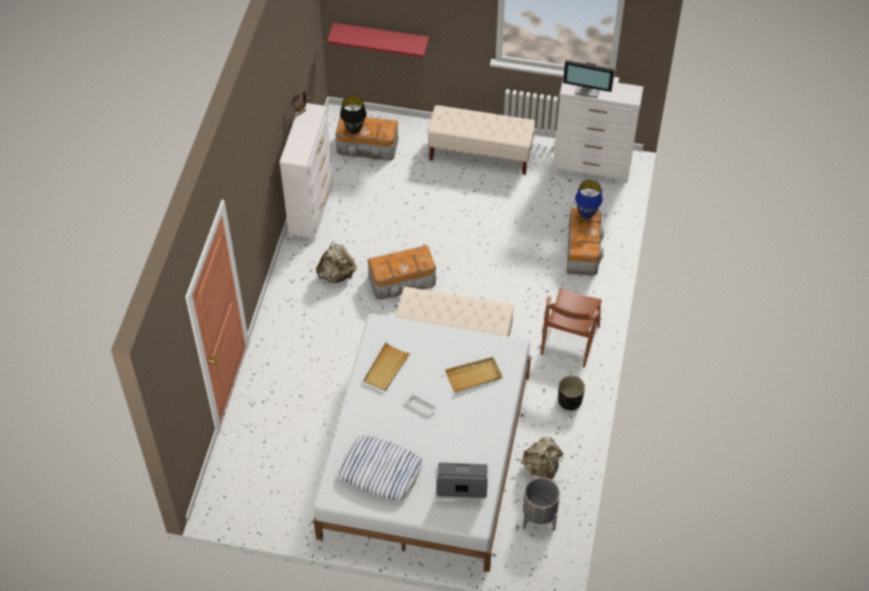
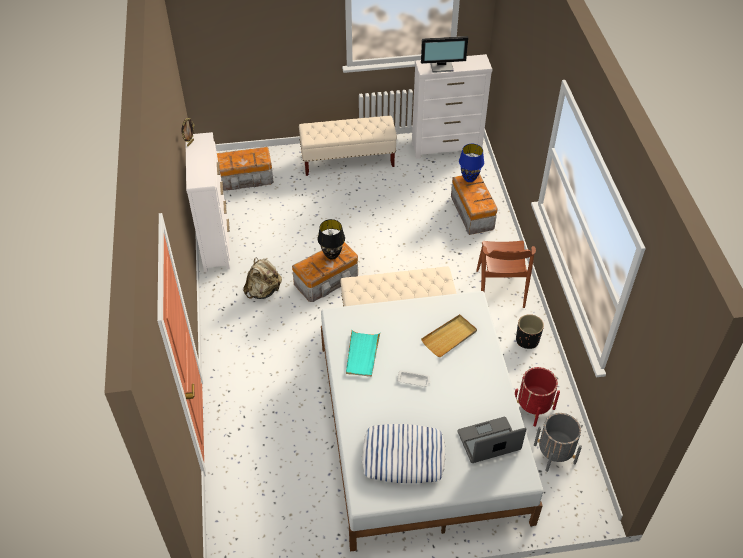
camera: 20 degrees left, 5 degrees down
(354, 130) = (232, 163): black table lamp -> black table lamp (331, 255)
(381, 38) = (238, 70): red shelf -> none
(386, 368) = (362, 355): beige tray -> turquoise tray
(541, 467) = (533, 408): beige backpack -> red planter

